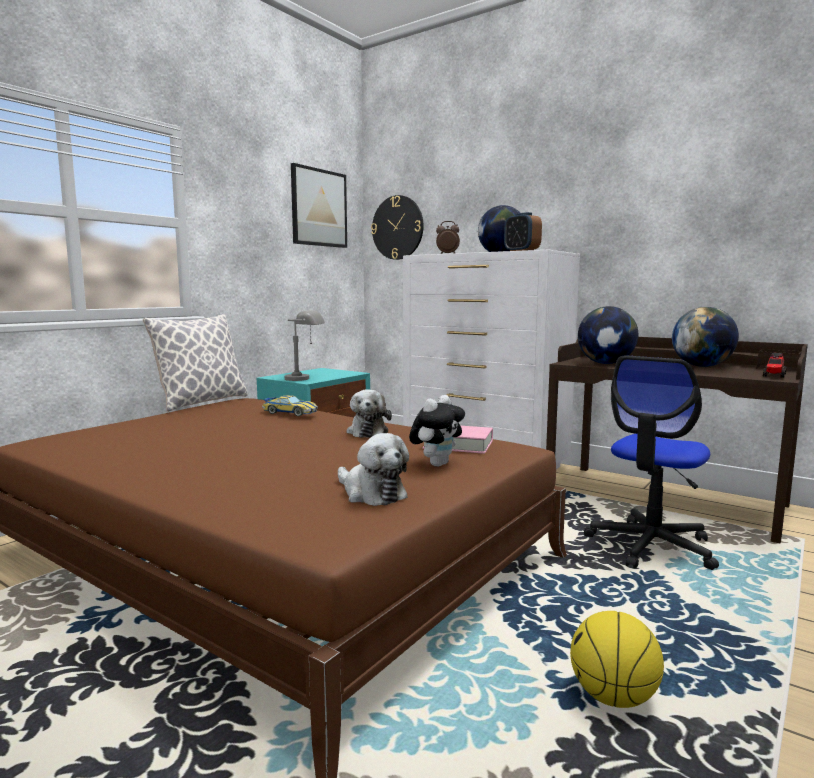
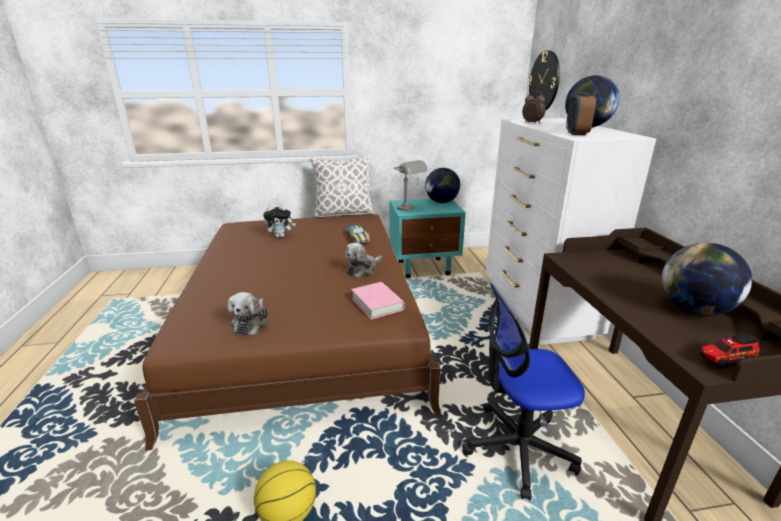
camera: 45 degrees right, 15 degrees up
(319, 208) = (475, 66): picture -> none
(437, 464) = (327, 315): plush toy -> plush toy (280, 236)
(606, 363) = (597, 269): globe -> globe (441, 202)

